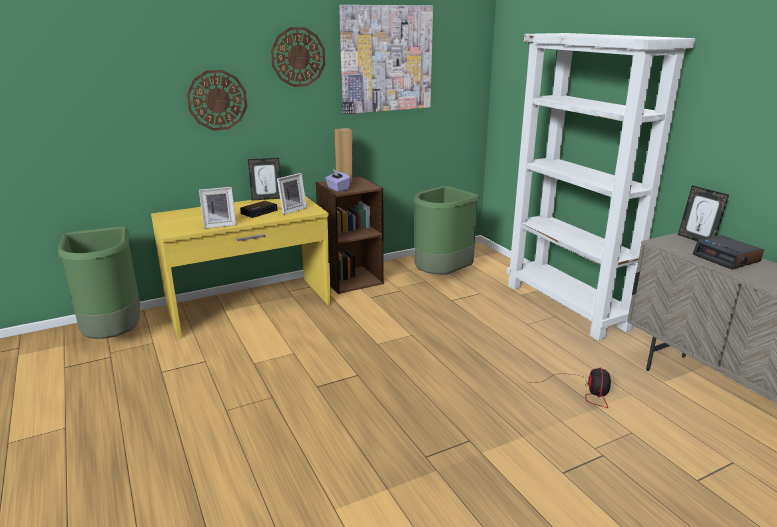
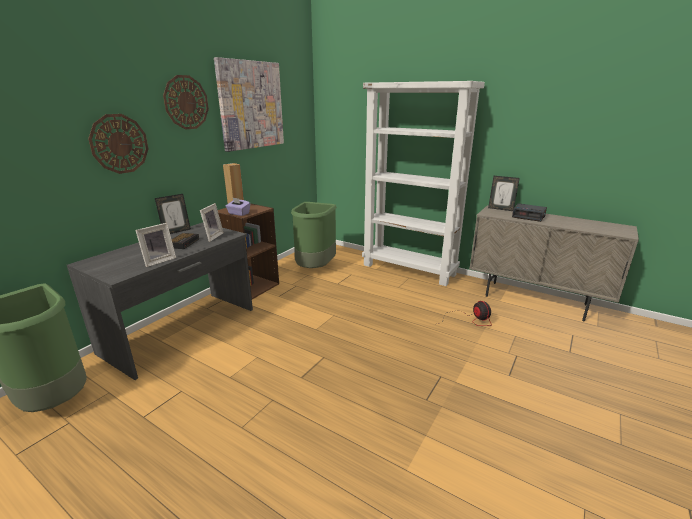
camera: 30 degrees left, 0 degrees up
(249, 306) = (182, 330): yellow desk -> grey desk

